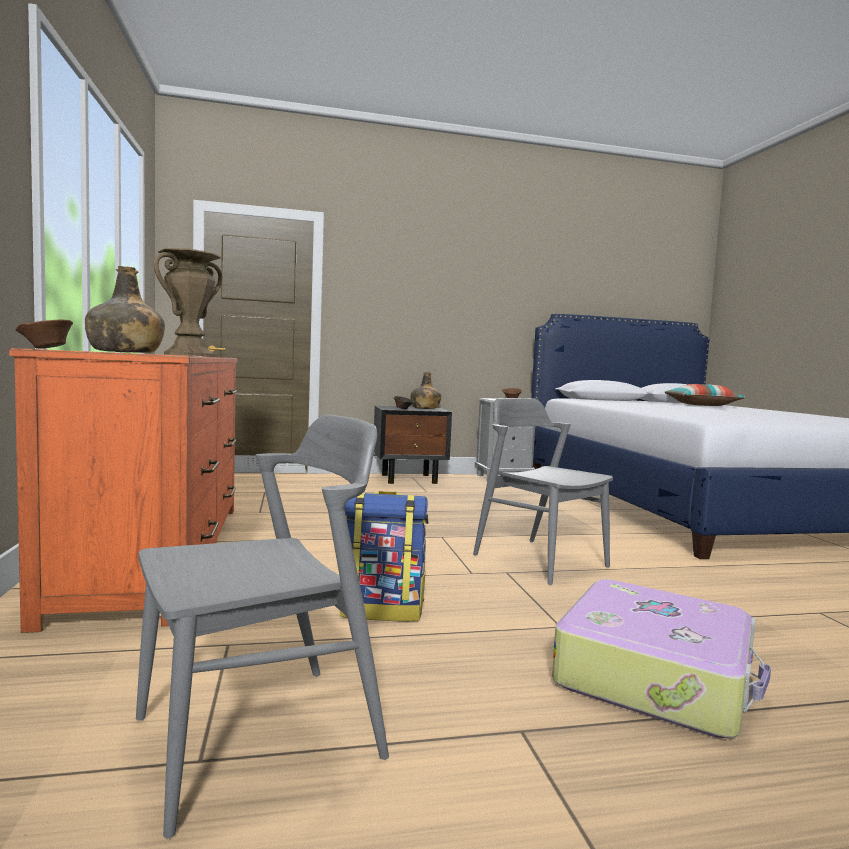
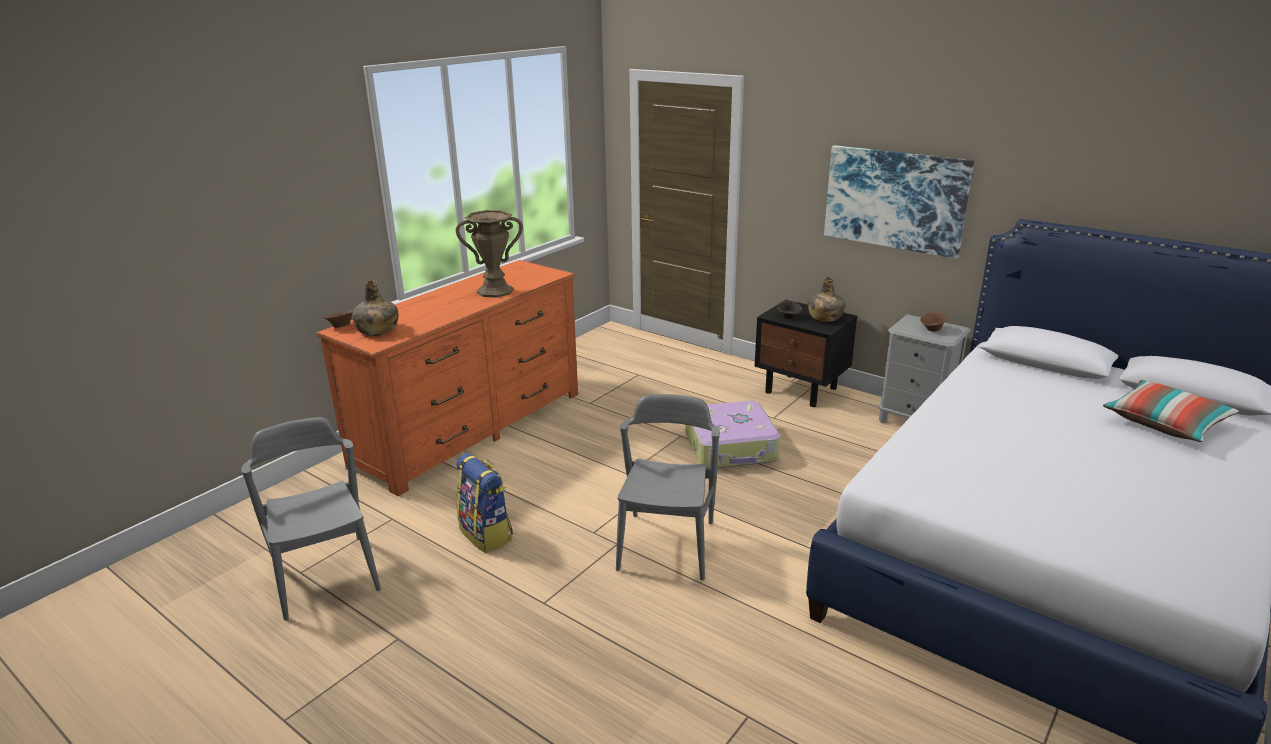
camera: 50 degrees right, 20 degrees up
(259, 738) = (326, 575): grey chair -> grey chair turned 135 degrees counterclockwise
(461, 310) = (895, 199): none -> picture
(655, 676) = (509, 662): suitcase -> suitcase (731, 447)

